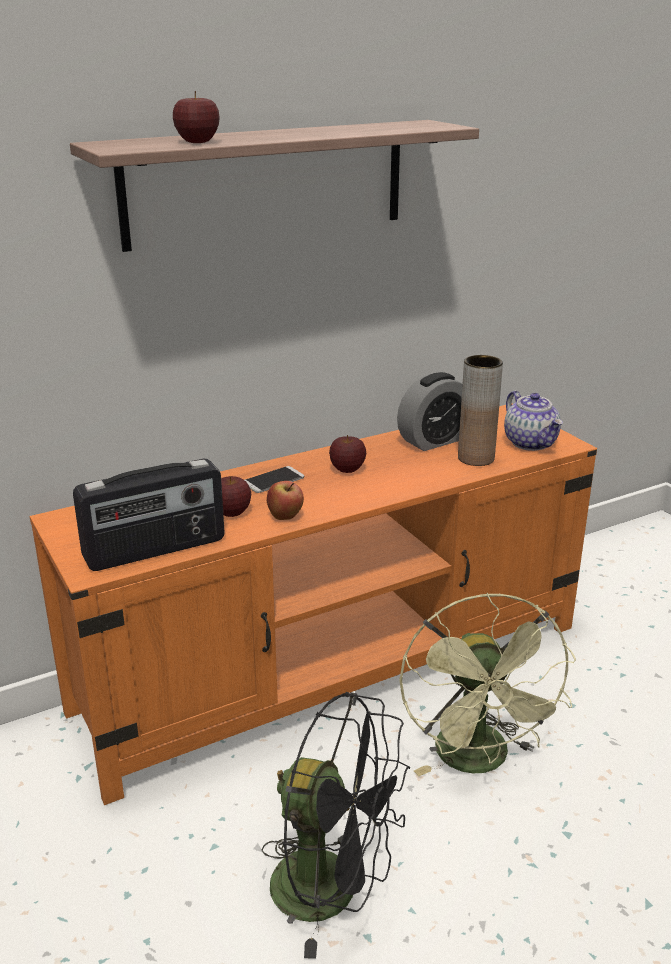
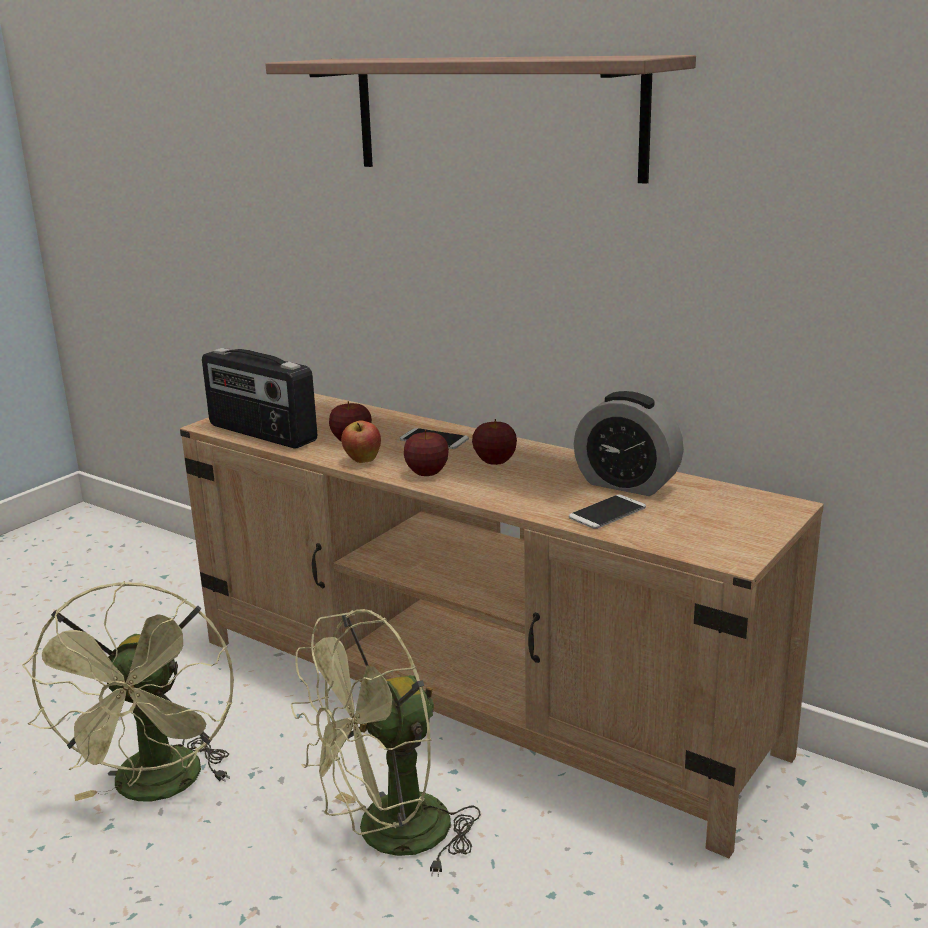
camera: 65 degrees right, 5 degrees down
(197, 142) = (368, 59): apple -> apple (427, 473)
(333, 890) = (157, 789): black fan -> green fan
(335, 667) = (475, 695): orange tv stand -> beige tv stand
(476, 458) = (607, 513): brown vase -> phone
(531, 443) = (701, 535): teapot -> none

